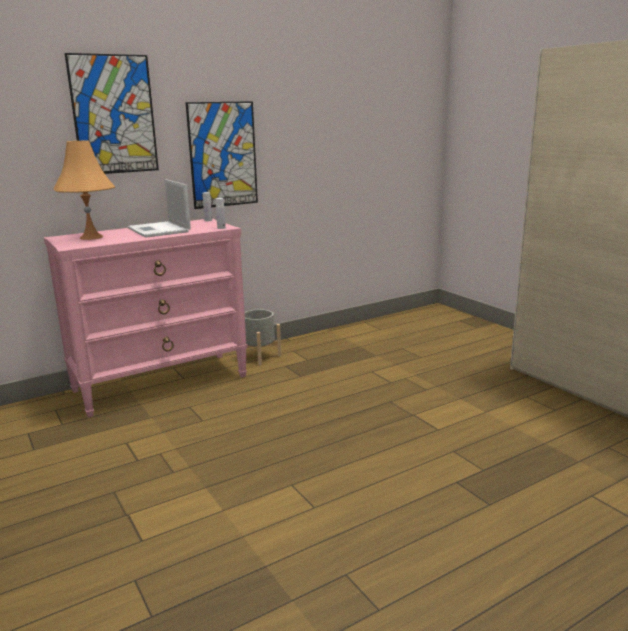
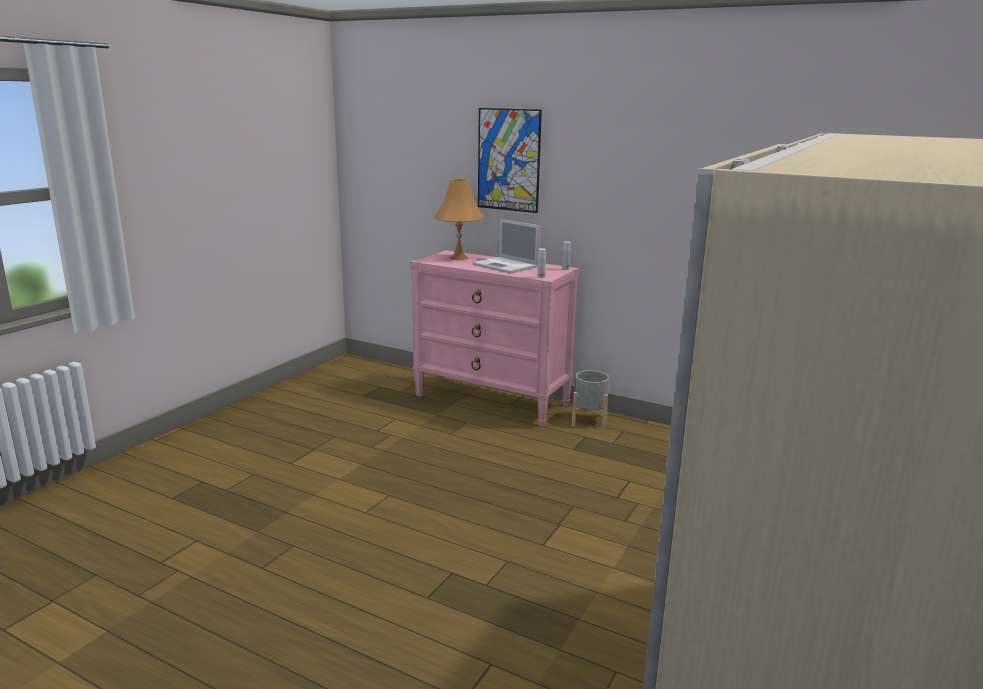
camera: 60 degrees right, 0 degrees up
(159, 230) = (506, 266): laptop -> laptop turned 75 degrees counterclockwise
(223, 155) = (601, 208): picture -> none

